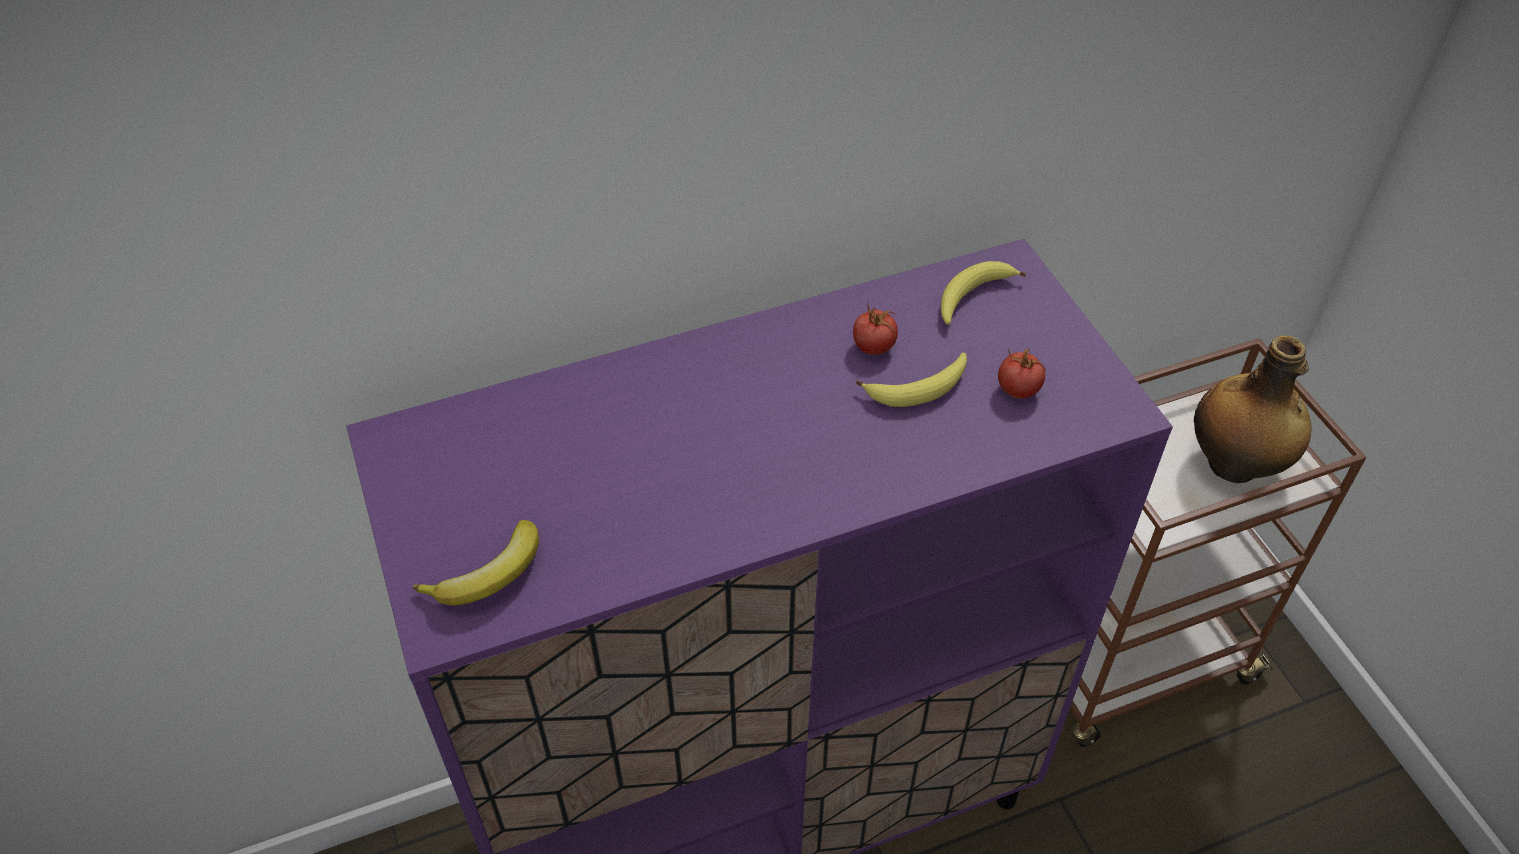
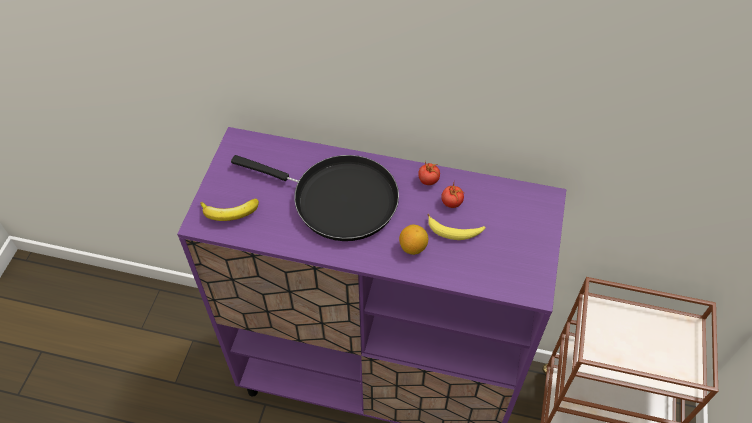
camera: 35 degrees right, 5 degrees up
(677, 442) = (338, 200): none -> black frying pan
(876, 449) = (413, 247): none -> lemon
(972, 297) = (515, 204): banana -> none
(1018, 390) = (497, 256): tomato -> tomato (428, 180)
(1235, 465) = (656, 357): bottle -> none

